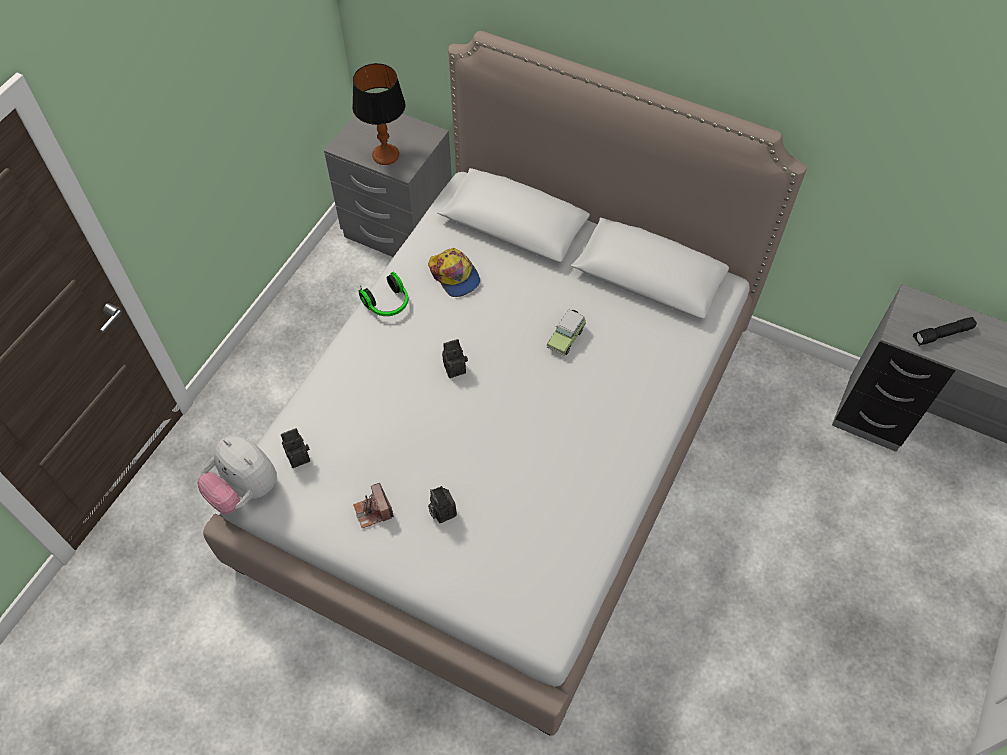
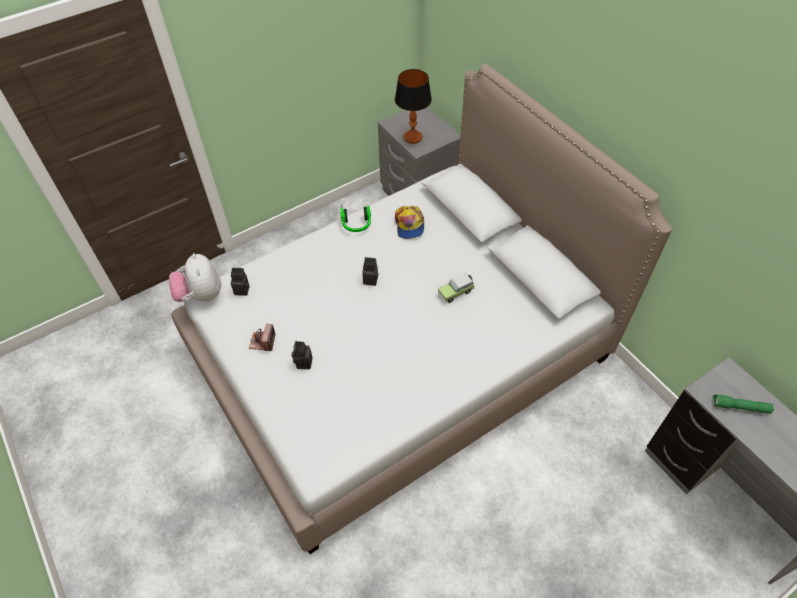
camera: 30 degrees right, 5 degrees down
(942, 335) = (739, 407): black flashlight -> green flashlight

